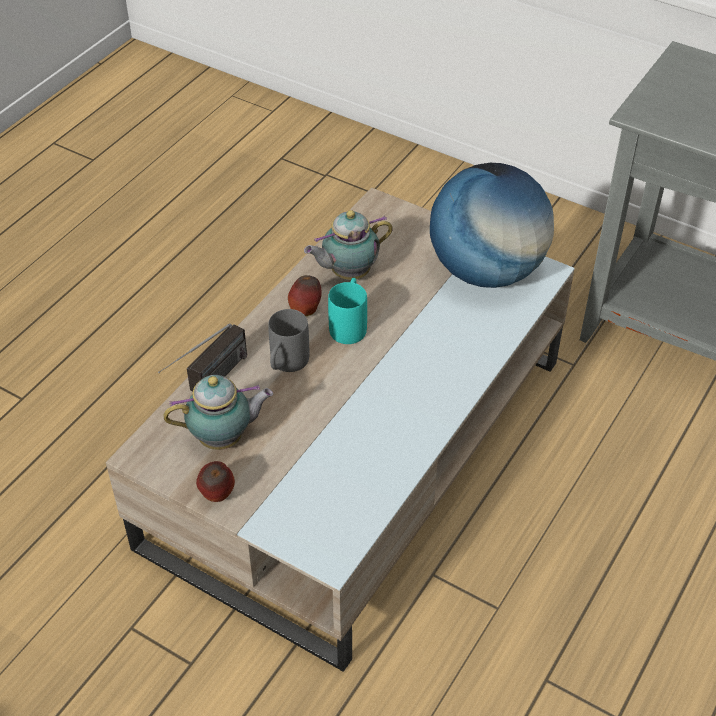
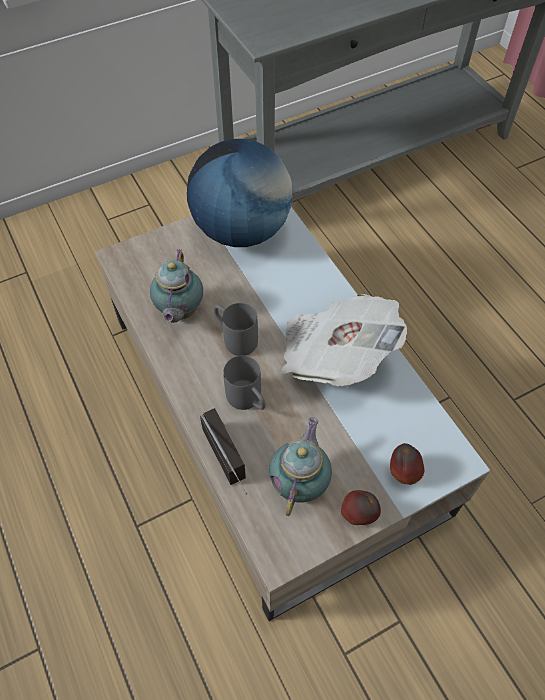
camera: 60 degrees left, 10 degrees up
(306, 311) = (199, 359): apple -> apple (403, 472)
(349, 324) = (235, 338): turquoise mug -> grey mug
(388, 406) = (335, 354): none -> newspaper

